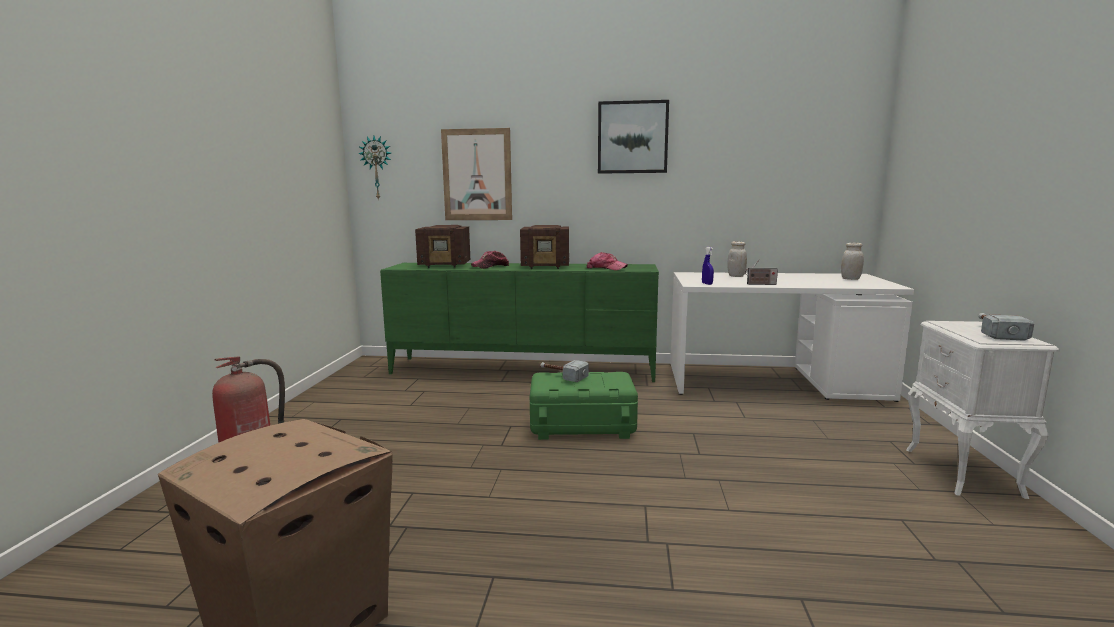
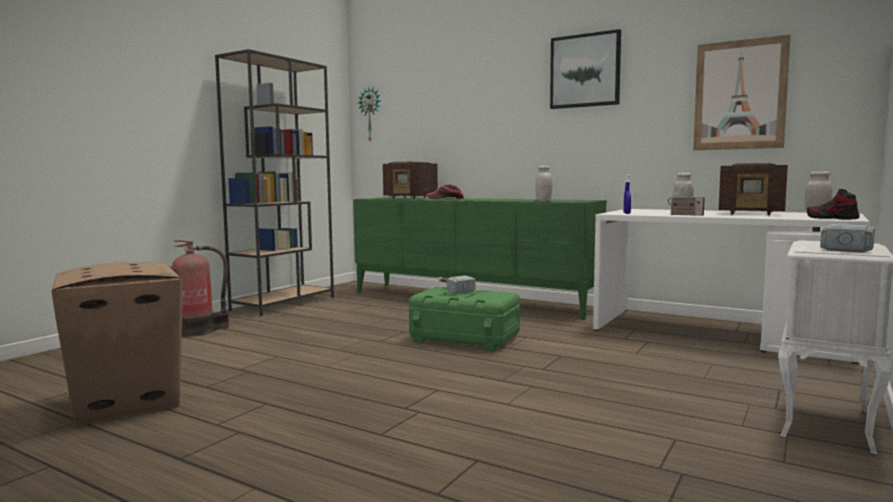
camera: 25 degrees right, 5 degrees down
(317, 403) = (283, 303): none -> bookcase
(477, 175) = (446, 116): picture -> picture (739, 95)
(546, 266) = (493, 199): radio -> radio (752, 213)
(606, 268) = (543, 200): cap -> white jar
(879, 285) = (832, 218): none -> shoe

